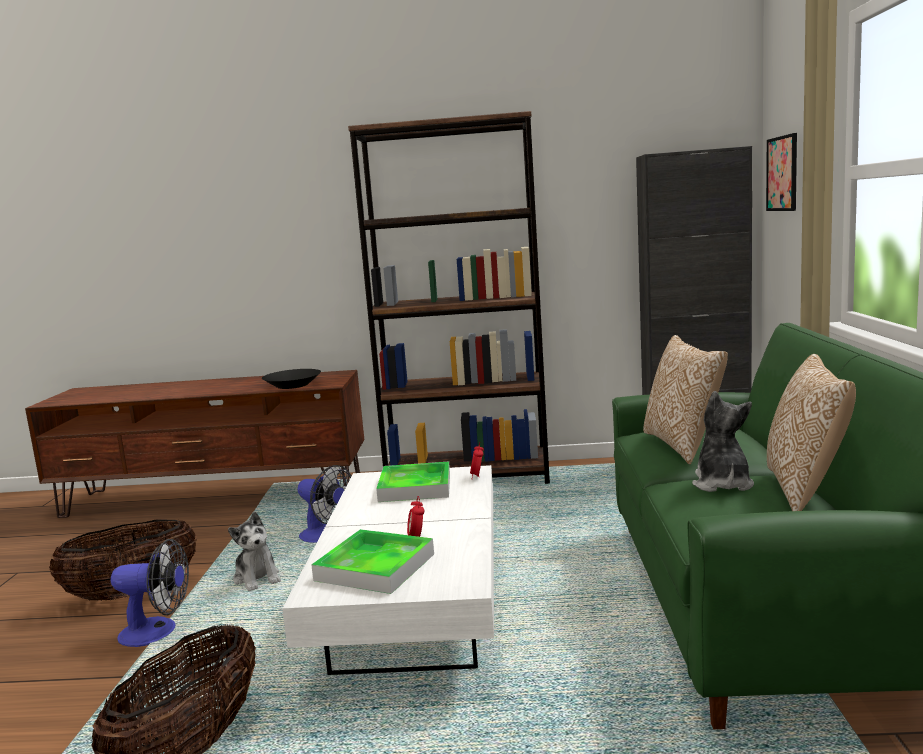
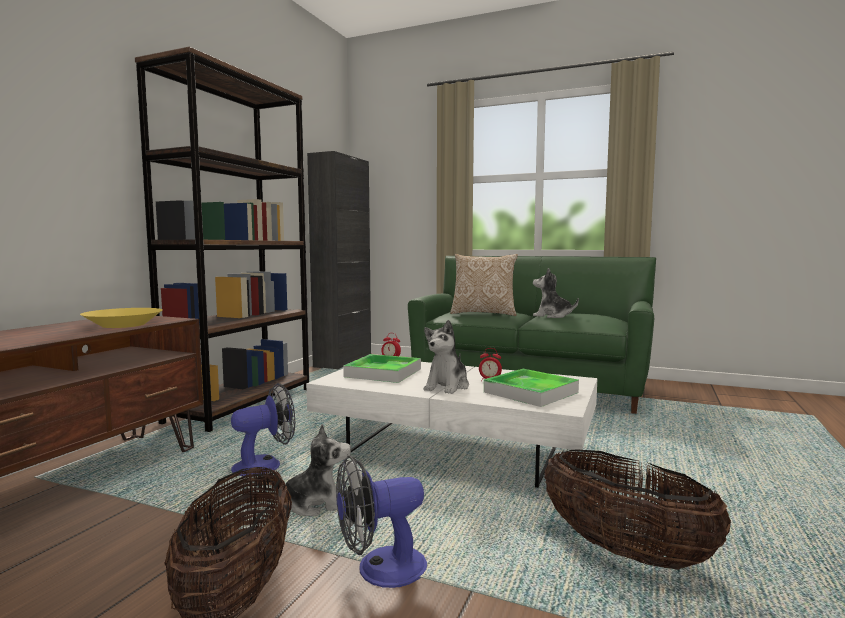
camera: 70 degrees left, 5 degrees down
(157, 632) = (380, 569): fan -> fan turned 135 degrees counterclockwise
(292, 385) = (123, 325): black bowl -> yellow bowl
(375, 524) = (447, 386): none -> plush toy
(782, 173) = (382, 180): picture -> none
(806, 490) = (574, 312): pillow -> none

